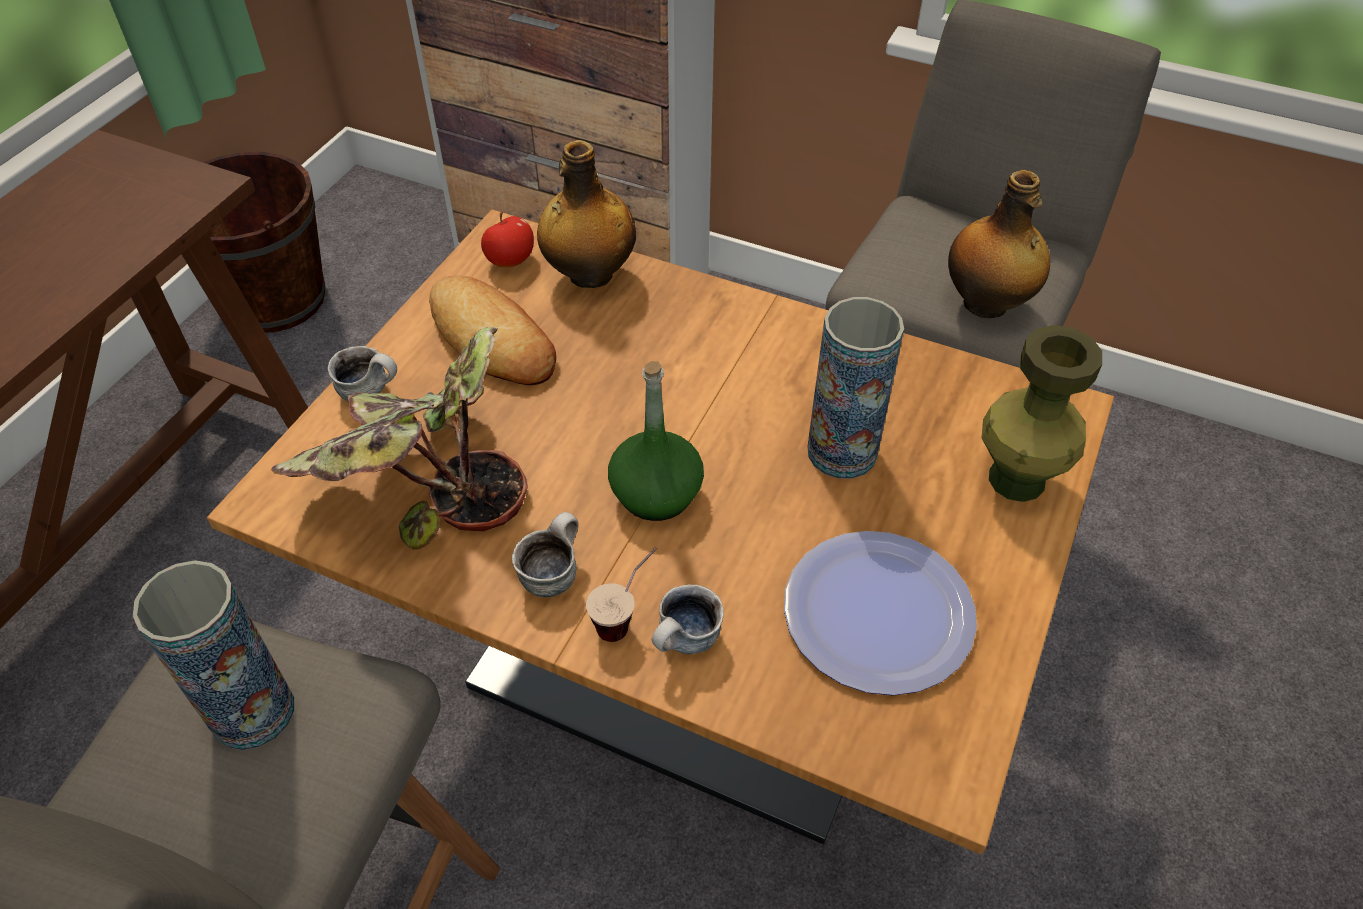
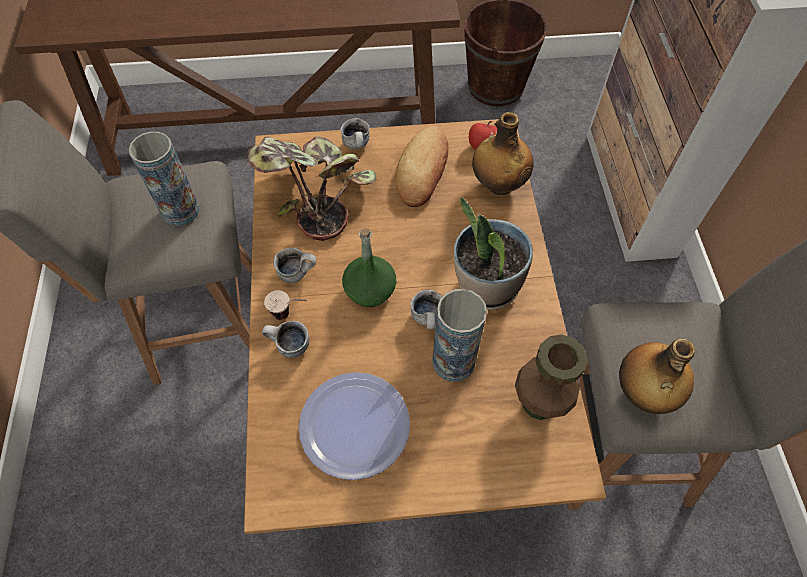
camera: 60 degrees right, 10 degrees up
(746, 364) = (486, 286): none -> potted plant
(757, 448) = (428, 320): none -> mug
(956, 395) = (538, 403): none -> brown vase
(1016, 479) = (493, 461): green vase -> none

